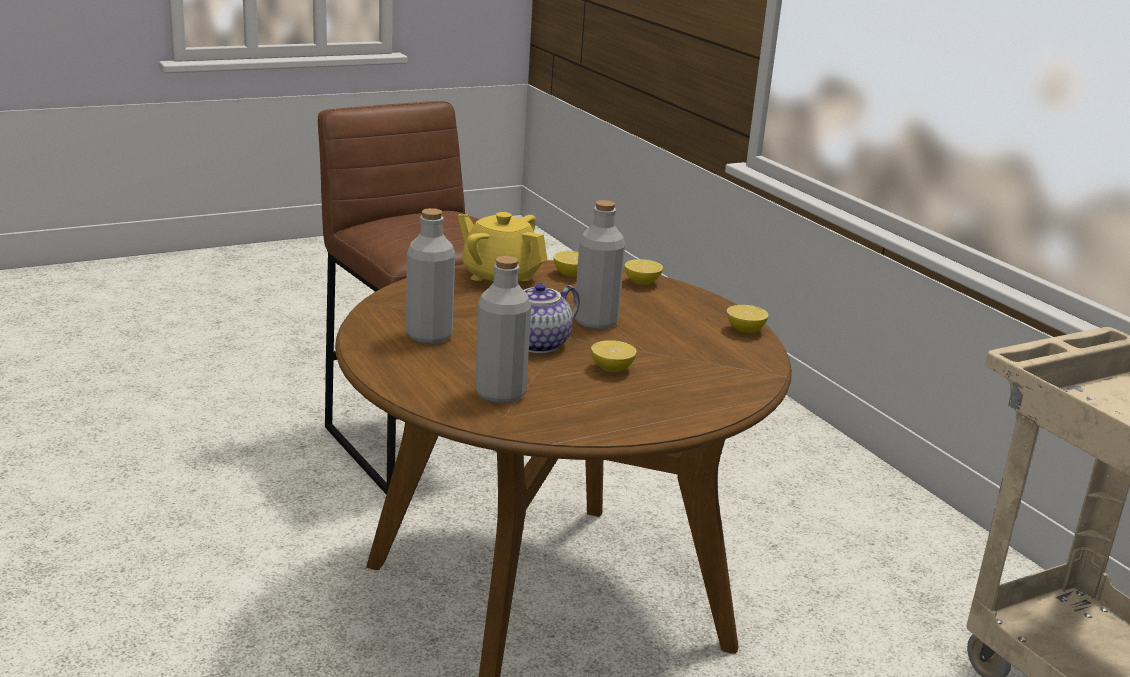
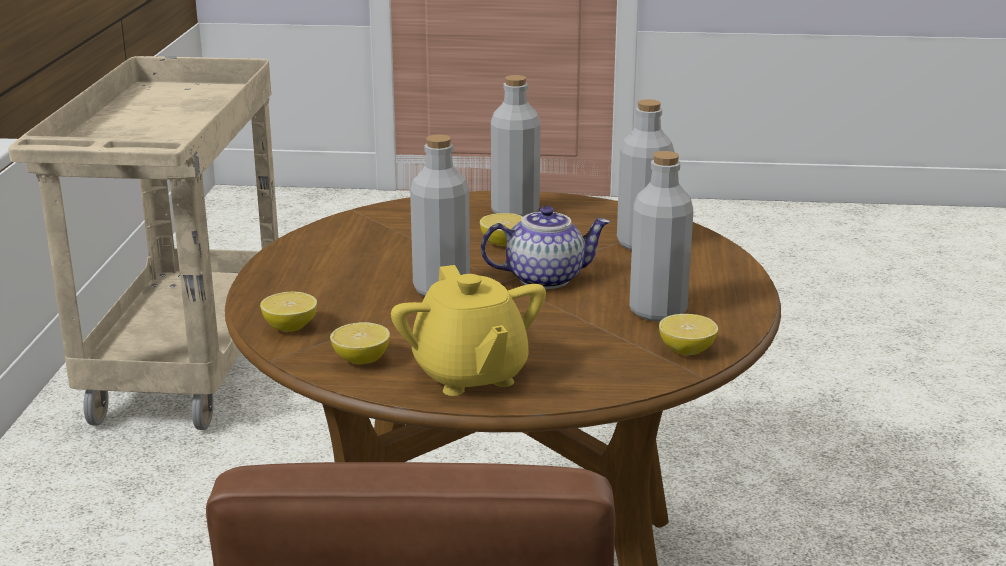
camera: 145 degrees left, 0 degrees up
(653, 405) = (515, 212): none -> grey bottle
(745, 330) = (296, 250): lemon -> lemon (686, 351)

